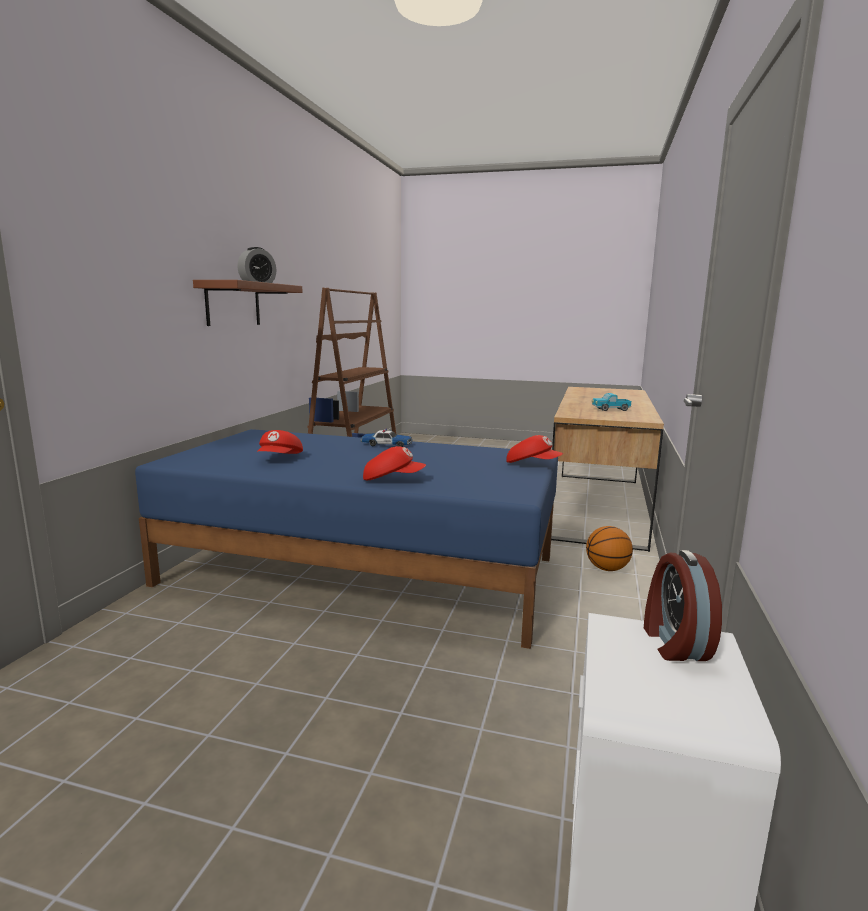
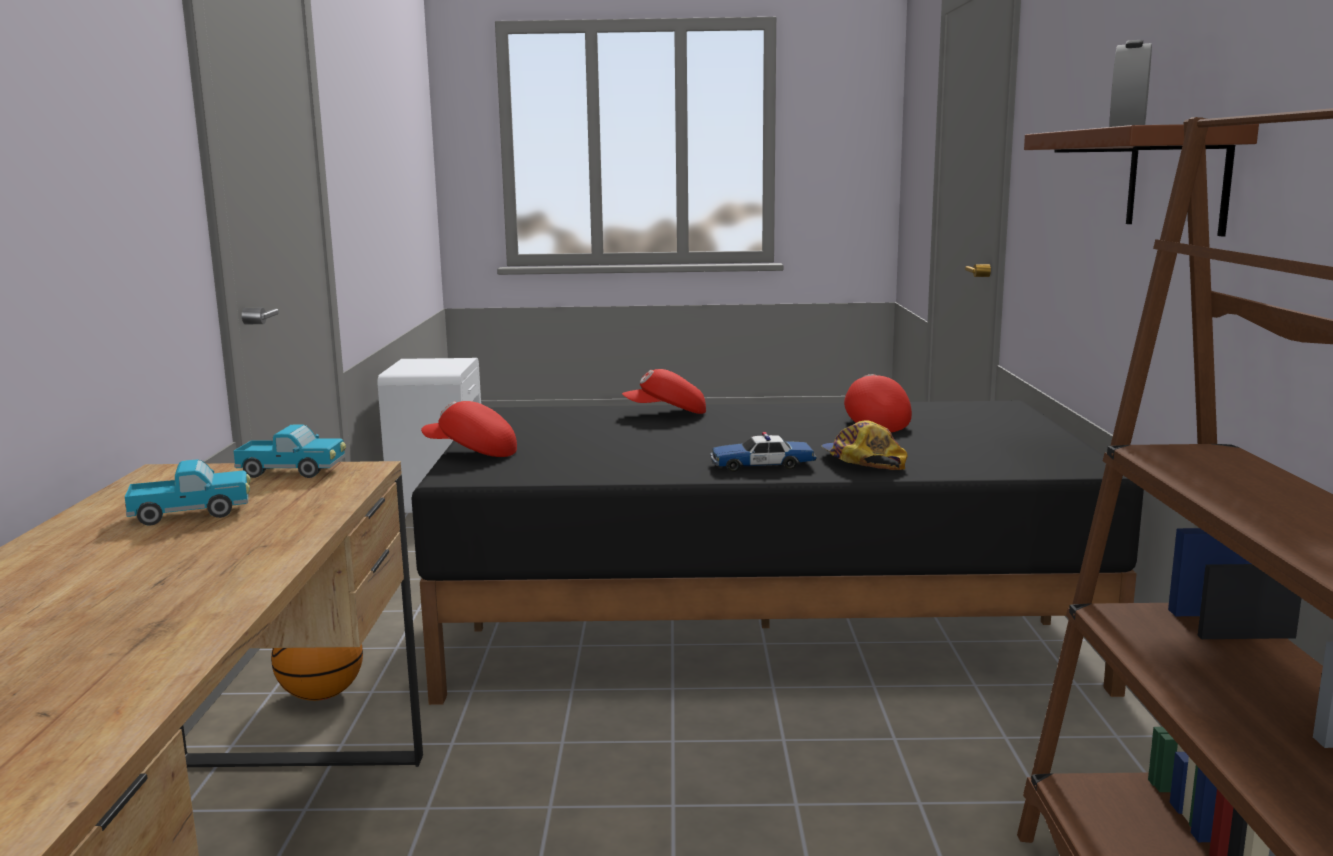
camera: 165 degrees right, 0 degrees up
(338, 442) = (861, 461): none -> cap
(361, 570) = (763, 628): blue bed -> black bed
(593, 416) = (293, 472): none -> toy truck
(674, 642) = (418, 369): alarm clock -> none

